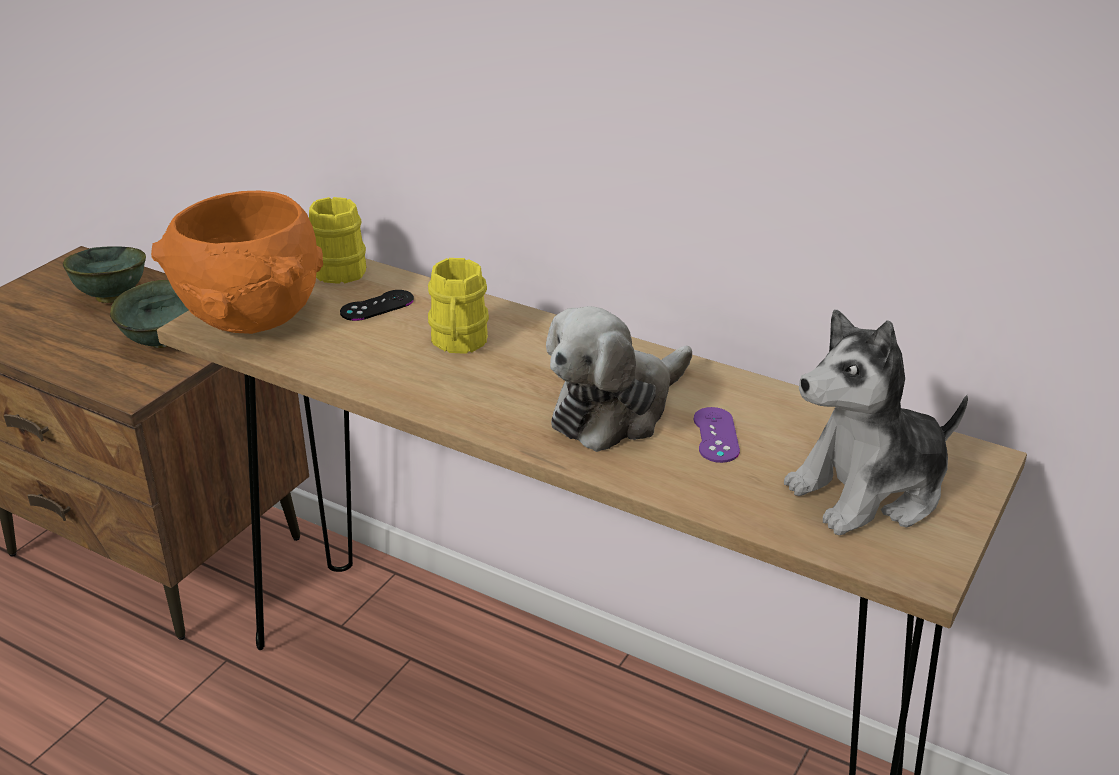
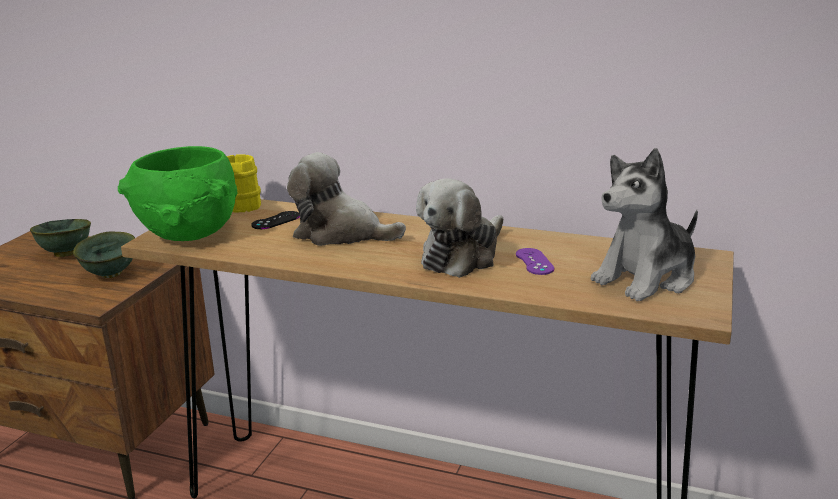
camera: 10 degrees left, 10 degrees down
(252, 318) = (189, 234): orange bowl -> green bowl
(458, 343) = (340, 233): yellow mug -> plush toy

